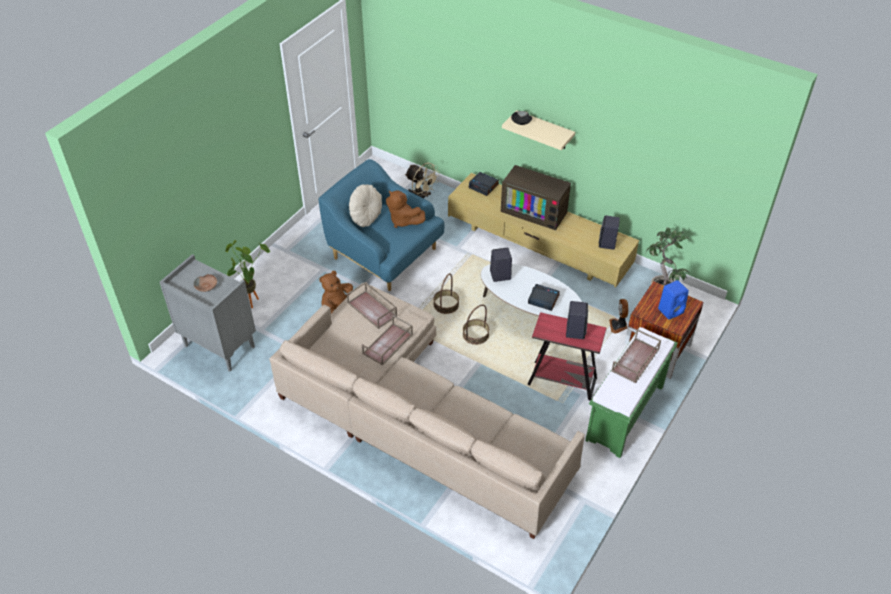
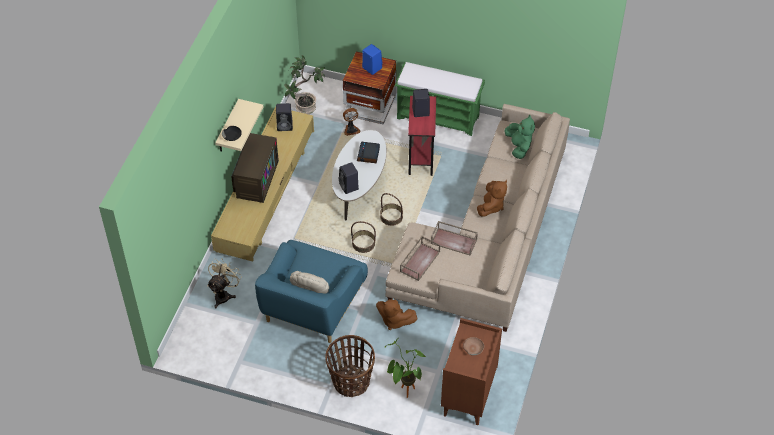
camera: 105 degrees left, 5 degrees up
(219, 346) = (468, 397): grey cabinet -> brown cabinet
(283, 264) = (351, 381): none -> basket
(403, 221) = (305, 264): brown plush toy -> brown plush toy (491, 206)
(484, 186) = (230, 221): alarm clock -> none
(517, 448) = (519, 147): none -> green plush toy
(635, 361) = (433, 80): brown tray -> none

